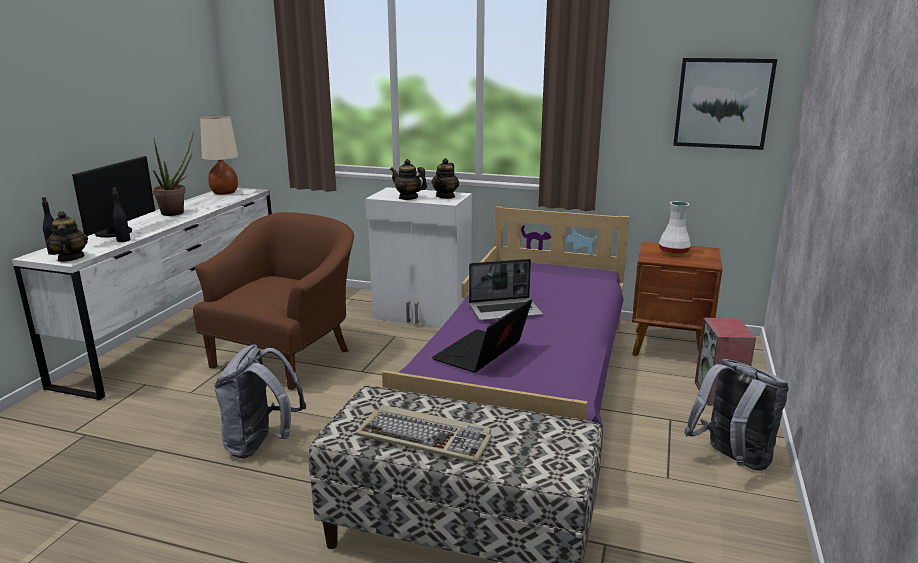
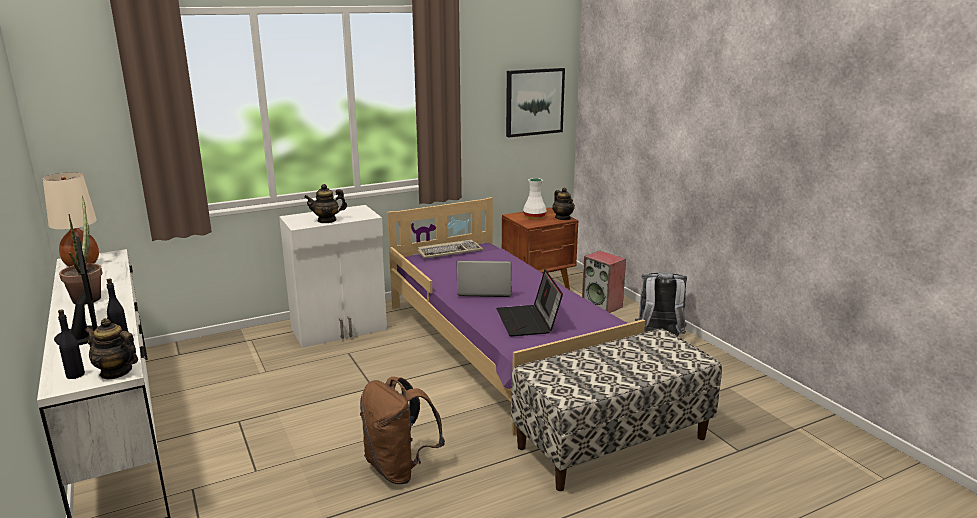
camera: 45 degrees left, 0 degrees up
(261, 445) = (399, 468): grey backpack -> brown backpack
(286, 357) = (287, 406): brown armchair -> none
(426, 437) = (608, 374): keyboard -> keyboard (449, 251)
(445, 196) = (354, 212): teapot -> teapot (563, 218)
(505, 310) = (484, 290): laptop -> laptop turned 120 degrees counterclockwise

